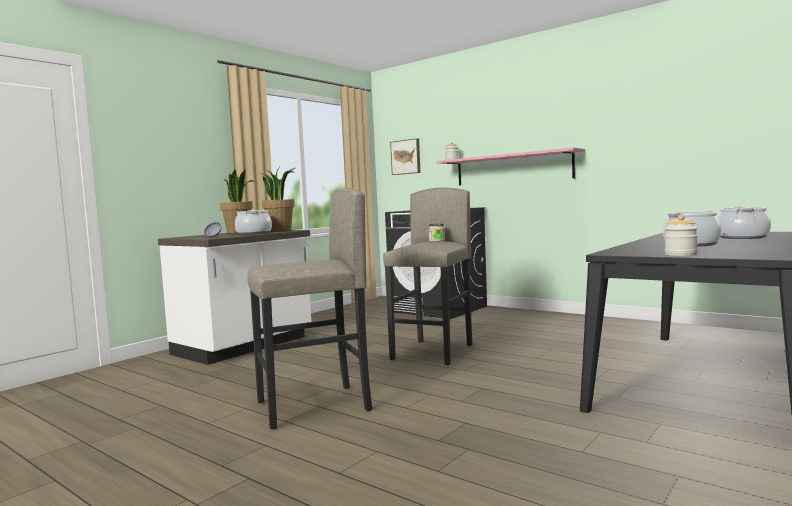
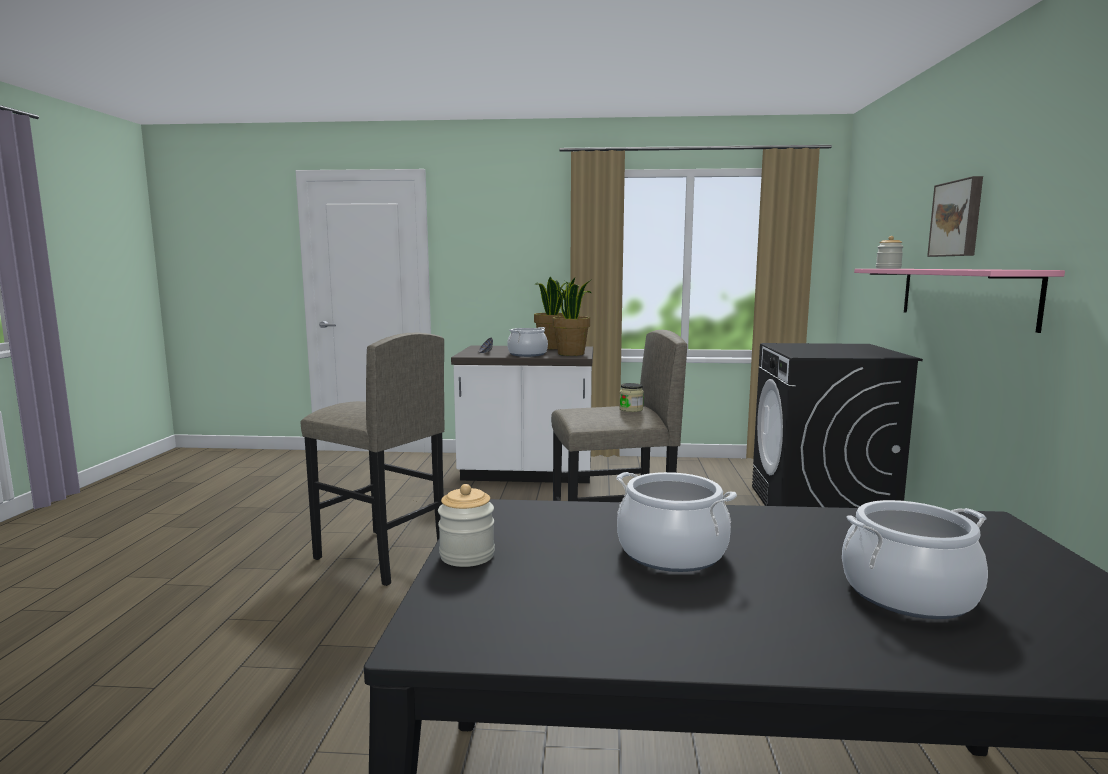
camera: 55 degrees right, 5 degrees up
(406, 157) = (864, 254): picture -> picture (958, 218)

